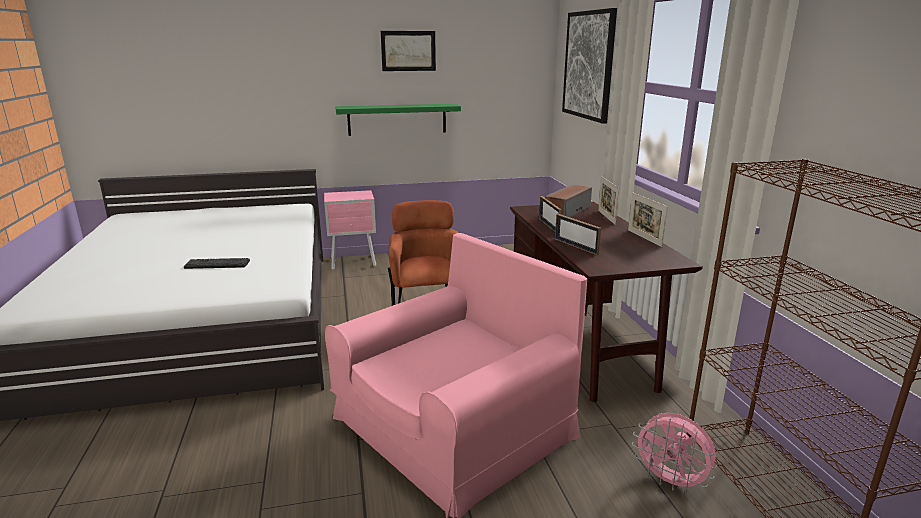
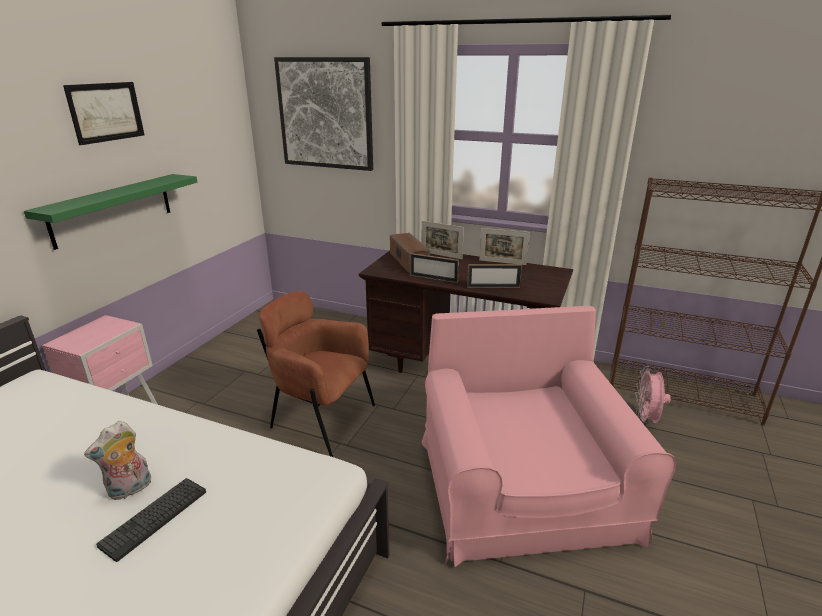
camera: 55 degrees left, 5 degrees up
(233, 253) = (130, 490): none -> plush toy
(670, 482) = (645, 420): pink fan -> pink fan turned 120 degrees clockwise

